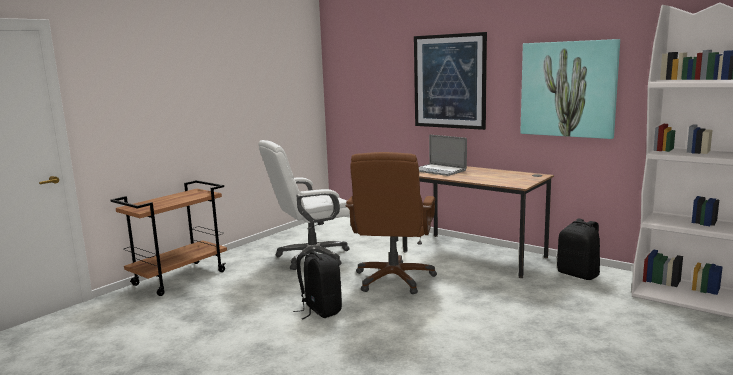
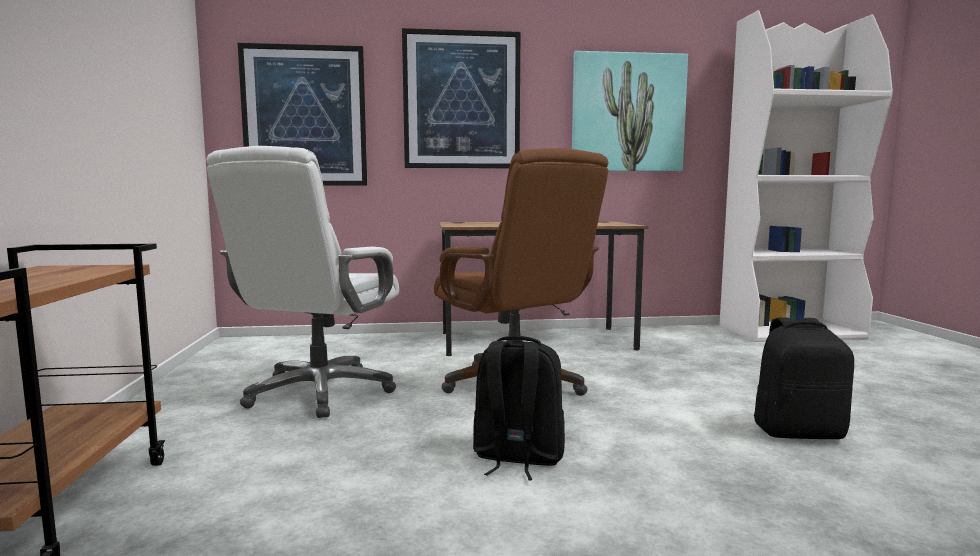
camera: 45 degrees left, 5 degrees down
(366, 92) = (304, 116): none -> picture
(438, 170) = (481, 223): laptop -> none
(578, 274) = (673, 335): black backpack -> black backpack (798, 432)

